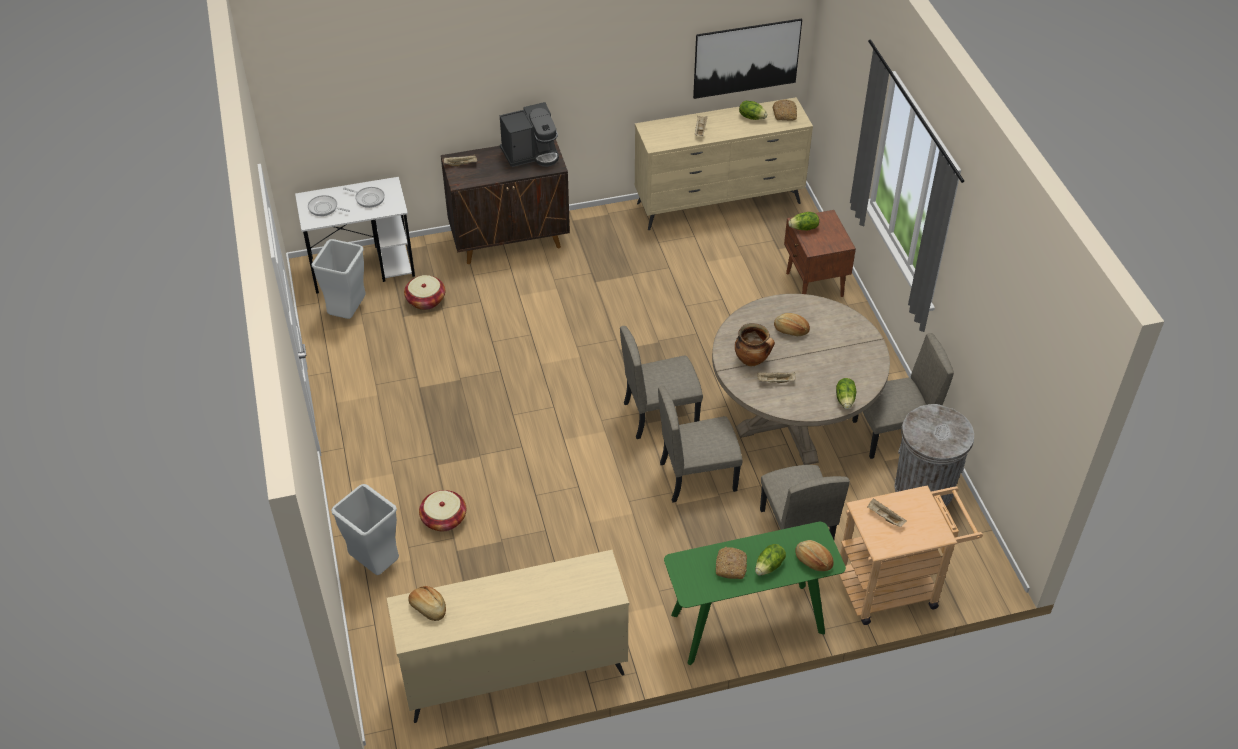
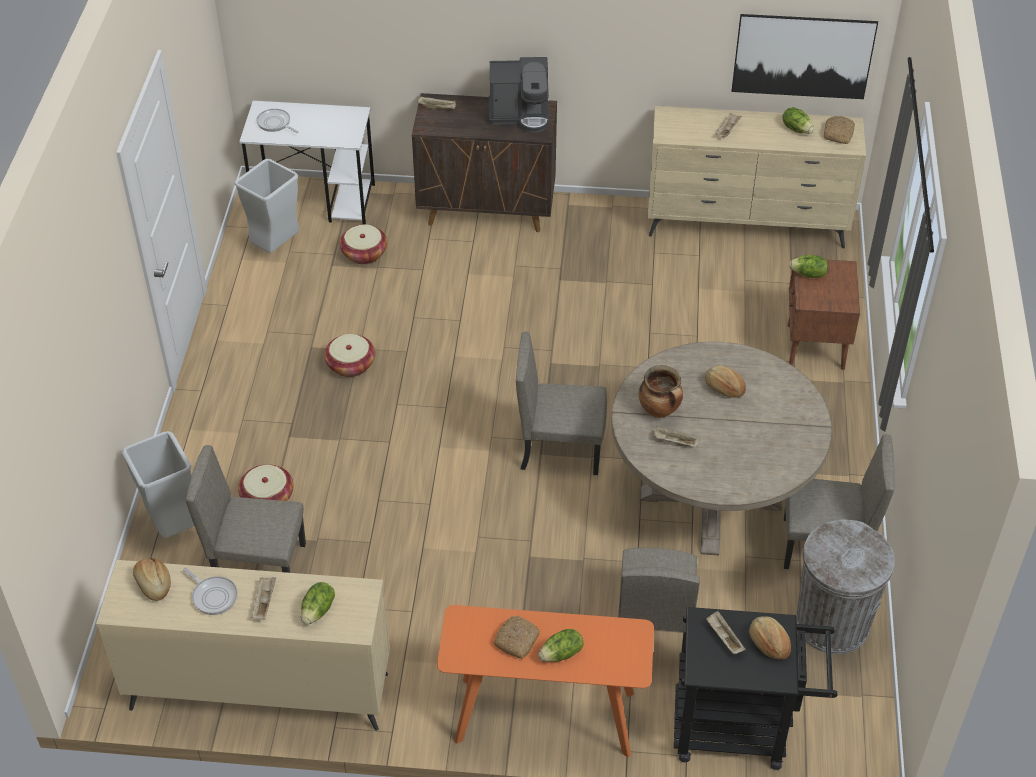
camera: 20 degrees right, 0 degrees up
(368, 198) = (326, 123): frying pan -> frying pan (213, 596)
(459, 393) = (351, 365): none -> basket
(527, 595) = (264, 602): none -> beige tray
(697, 476) = (569, 531): beige chair -> beige chair (259, 565)
(747, 624) = (544, 717): green console table -> orange console table
(813, 560) = (616, 663): bread -> bread (768, 643)
(845, 399) = (748, 486): lettuce -> lettuce (318, 611)
(896, 586) = (741, 728): beige cart -> black cart

